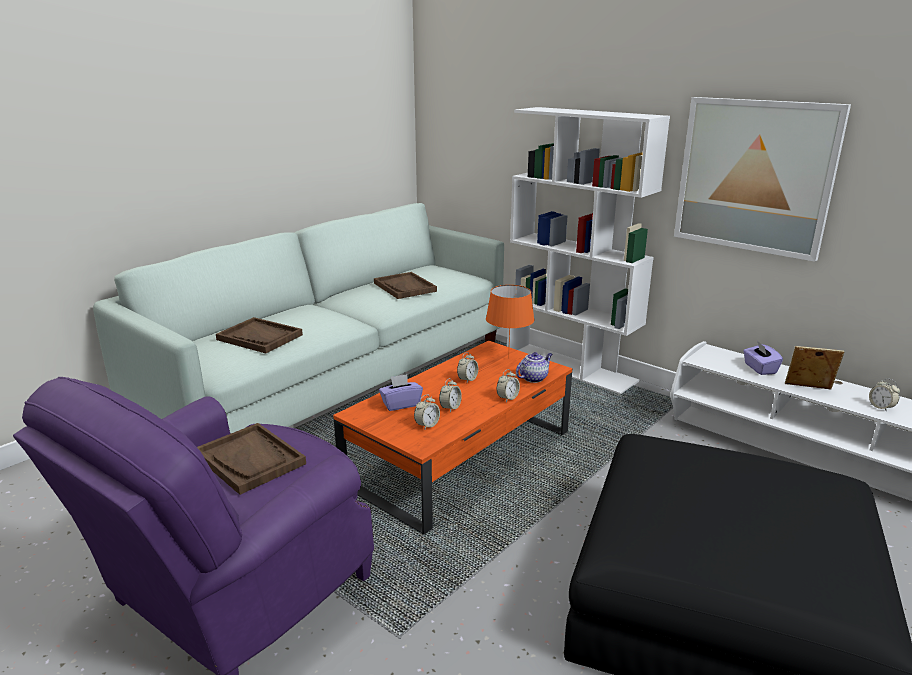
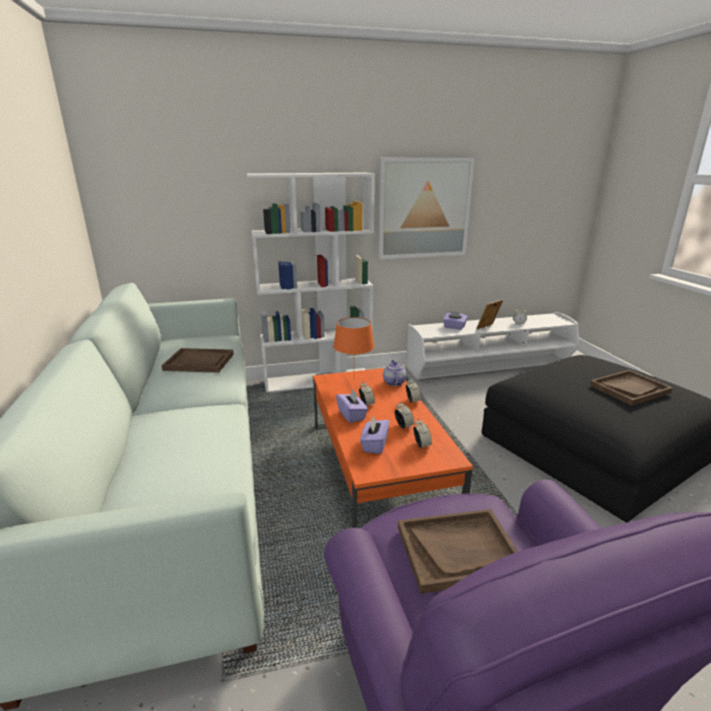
camera: 55 degrees left, 0 degrees up
(260, 337) = (184, 464): brown tray -> brown tray (629, 389)
(438, 379) = (352, 415): none -> purple tissue box

